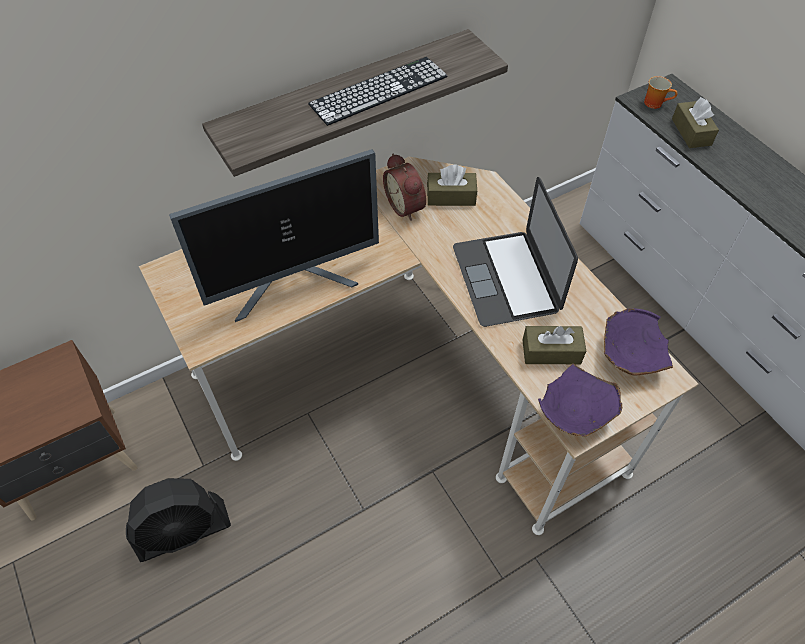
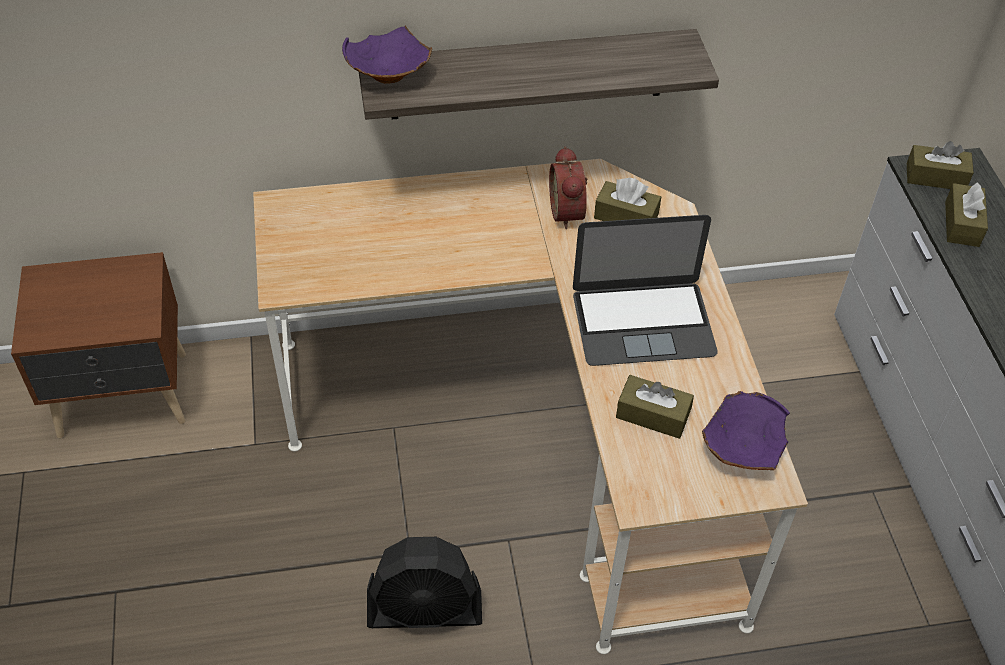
camera: 20 degrees right, 5 degrees down
(184, 531) = (206, 504): black fan -> black fan (425, 610)
(294, 282) = (405, 256): monitor -> none
(379, 90) = (557, 71): keyboard -> none
(506, 278) = (643, 323): laptop -> laptop turned 105 degrees counterclockwise
(575, 414) = (644, 486): purple bowl -> purple bowl (388, 76)
(655, 102) = (935, 177): mug -> brown tissue box

